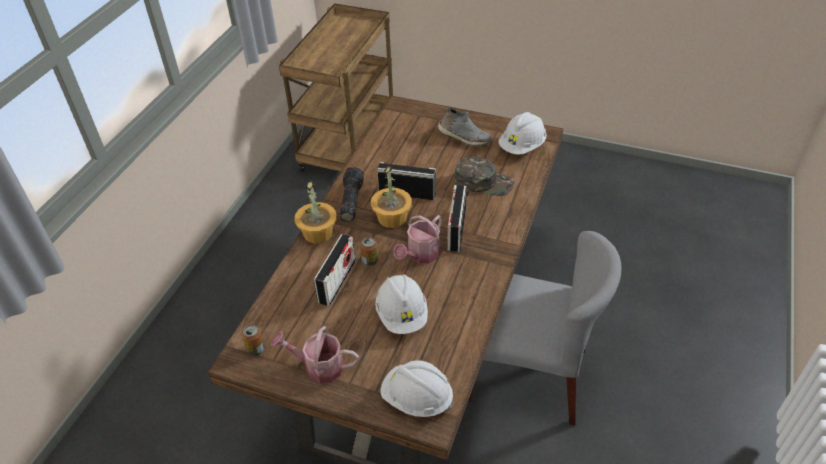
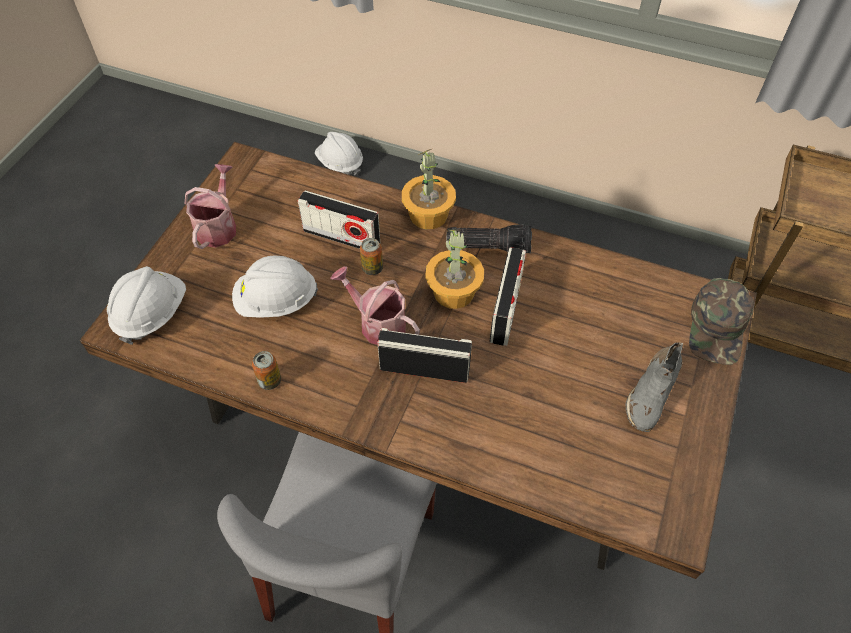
camera: 90 degrees right, 10 degrees up
(256, 349) = (254, 174): can -> can (270, 381)
(484, 182) = (534, 414): green cap -> green cap (718, 327)
(522, 146) = (635, 485): white hard hat -> white hard hat (340, 163)

